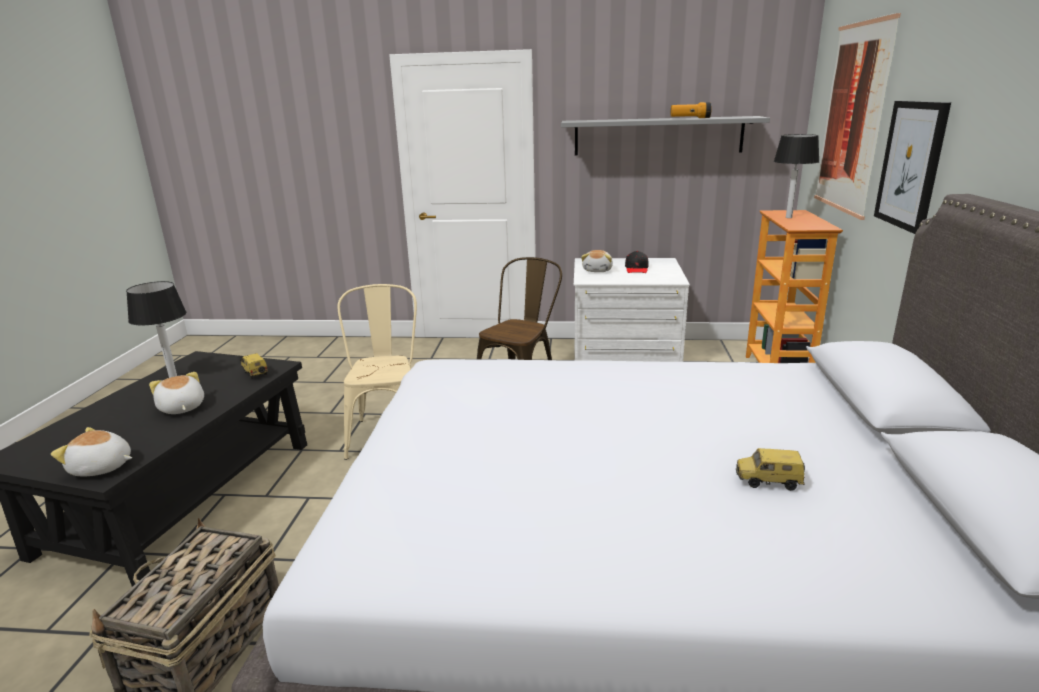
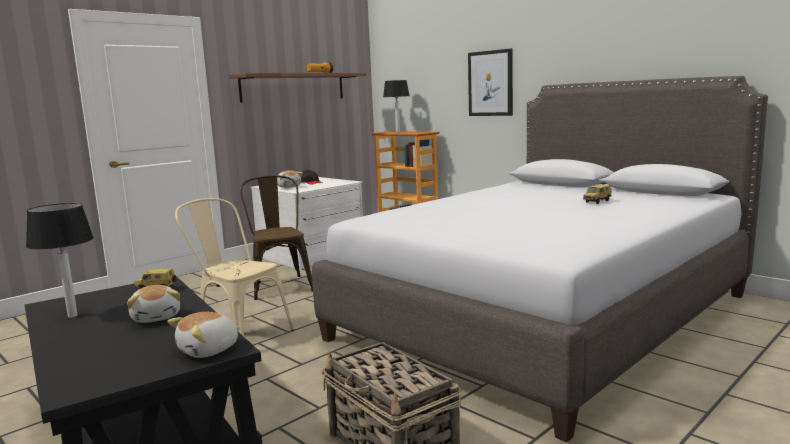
camera: 50 degrees left, 10 degrees down
(181, 408) = (157, 317): plush toy -> plush toy turned 120 degrees counterclockwise
(658, 136) = (293, 87): grey shelf -> brown shelf
(852, 118) = (425, 68): picture -> none

